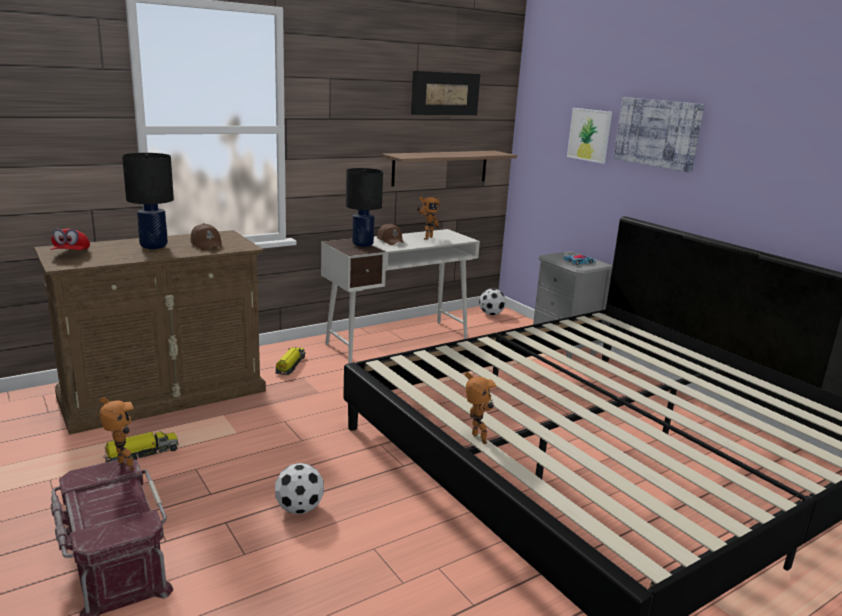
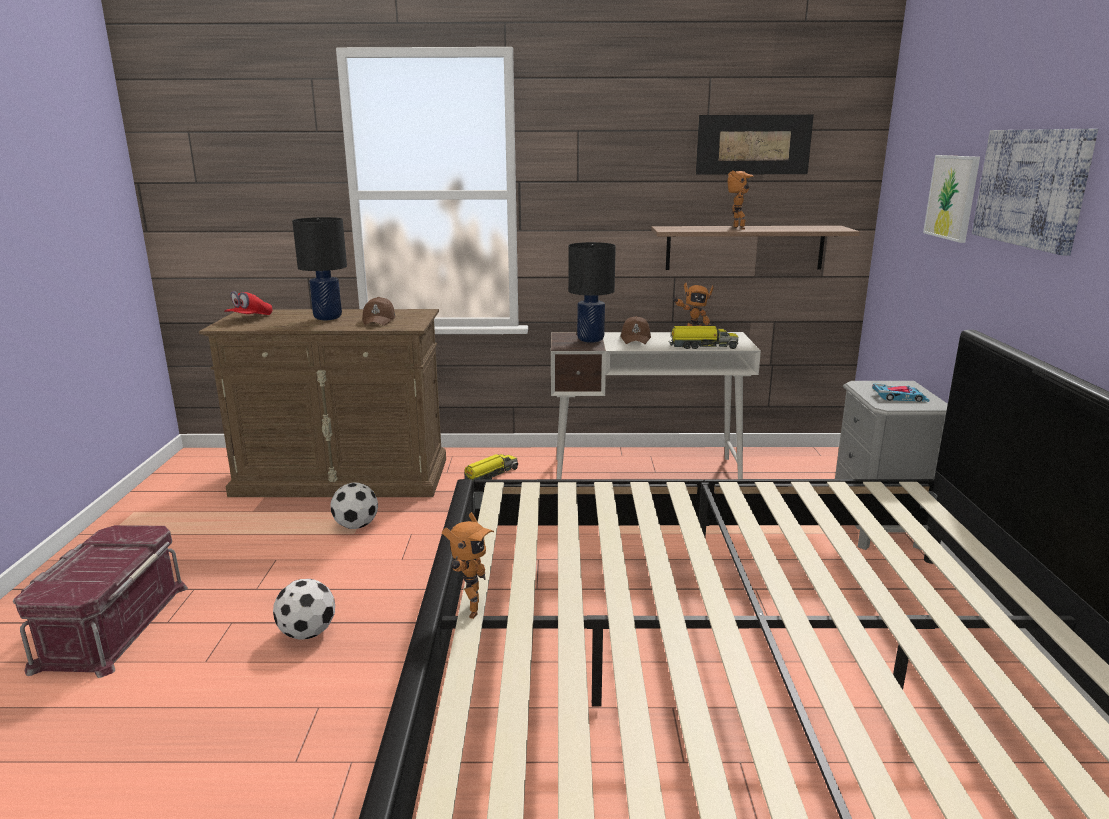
camera: 35 degrees right, 0 degrees up
(123, 467) = (150, 534): toy robot -> toy robot (736, 228)
(141, 454) = (254, 531): toy truck -> toy truck (702, 346)
(491, 314) = (817, 460): football -> football (357, 525)

